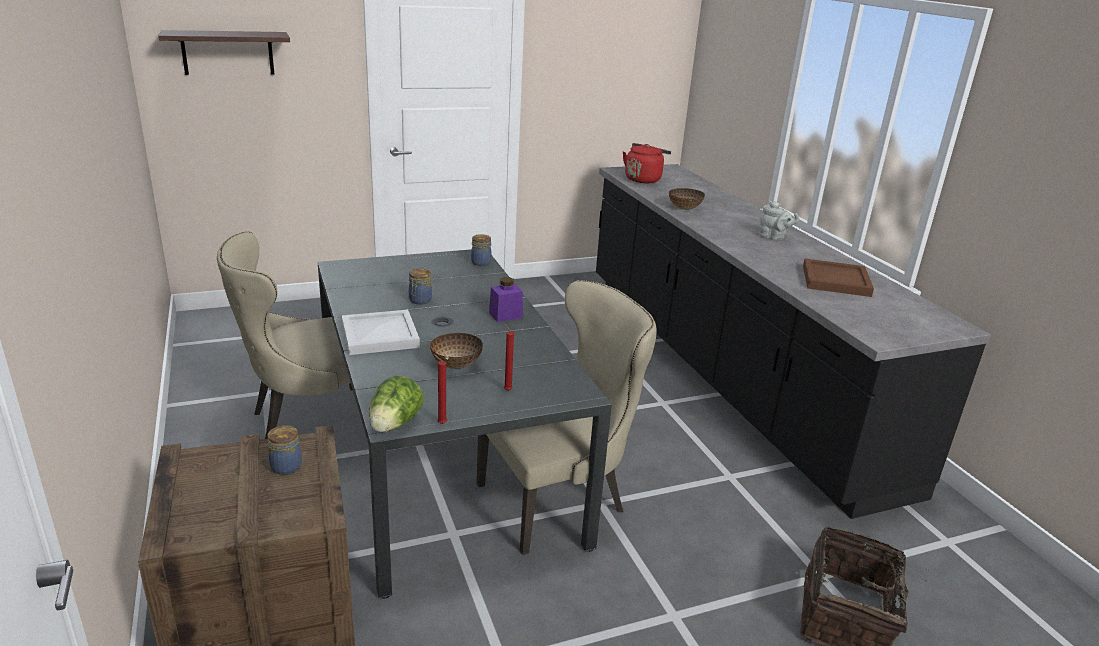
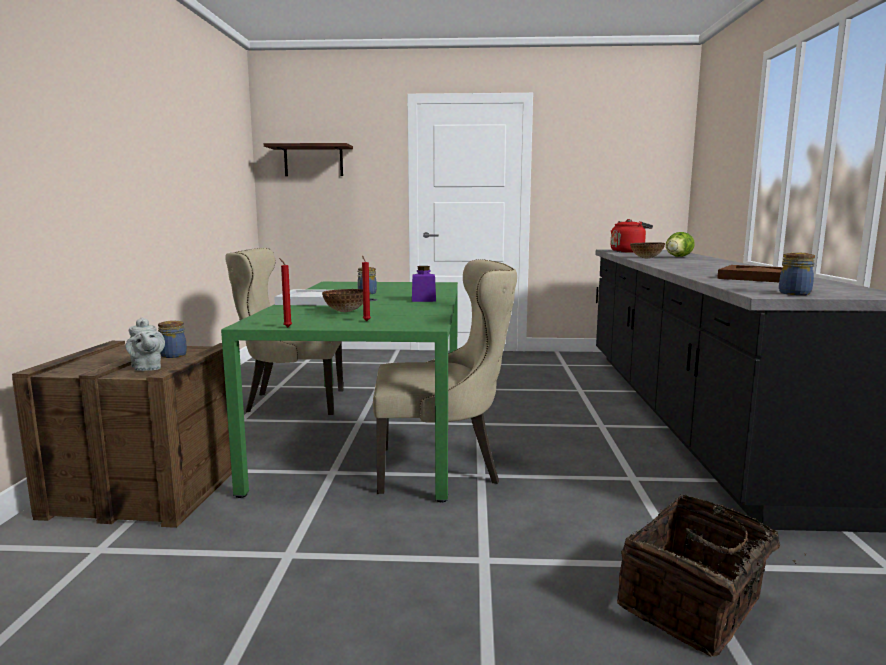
camera: 25 degrees right, 15 degrees down
(394, 425) = (251, 325): lettuce -> lettuce (677, 257)
(442, 455) = (371, 430): grey dining table -> green dining table
(481, 262) = (442, 285): jar -> jar (794, 293)
(773, 237) = (720, 266): grey teapot -> grey teapot (147, 368)

